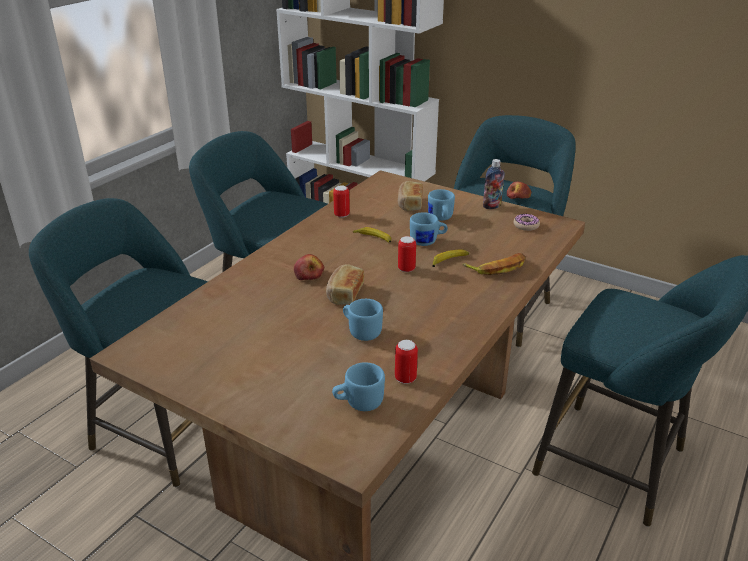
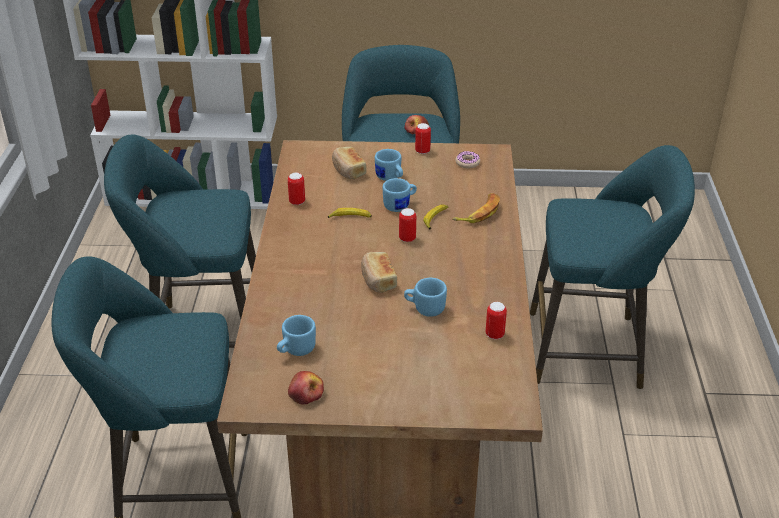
camera: 30 degrees left, 5 degrees up
(309, 275) = (330, 273): apple -> apple (306, 394)
(358, 403) = (479, 367): blue mug -> blue mug (295, 350)
(492, 206) = (422, 151): bottle -> can

